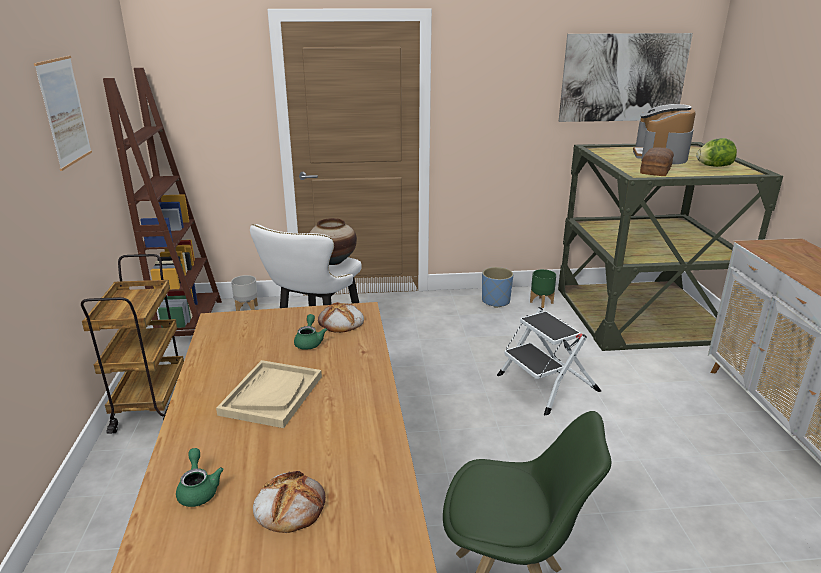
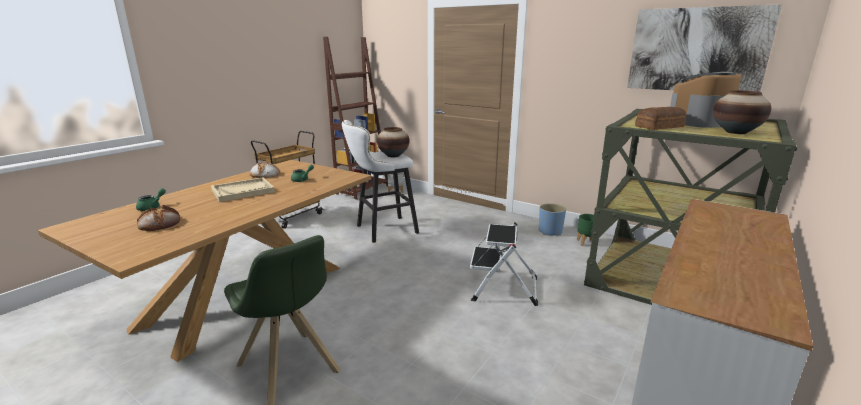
camera: 40 degrees right, 5 degrees down
(64, 111) = (280, 47): picture -> none
(341, 322) = (333, 177): bread -> bread (264, 174)
(714, 166) = (736, 132): lettuce -> vase

